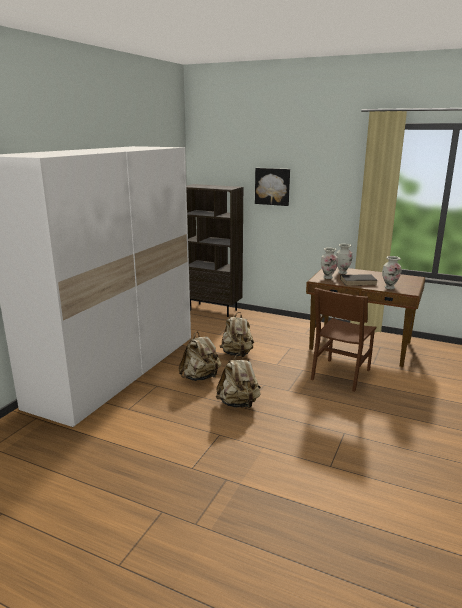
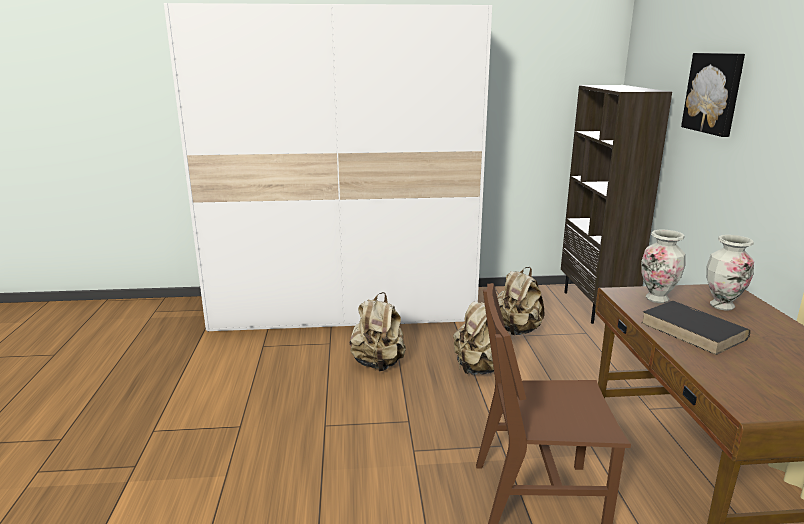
camera: 60 degrees right, 0 degrees up
(239, 404) = (332, 416): beige backpack -> beige backpack (517, 330)
(389, 287) = (726, 373): vase -> none

